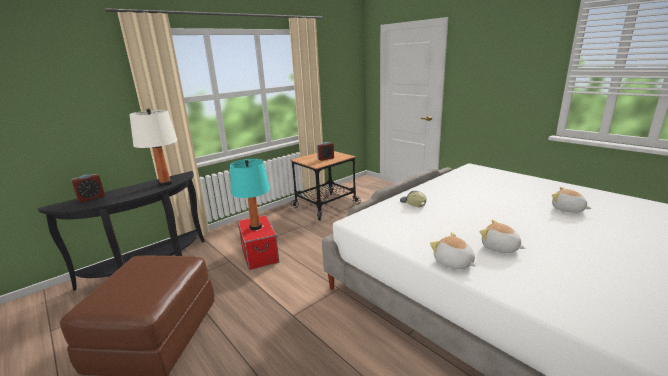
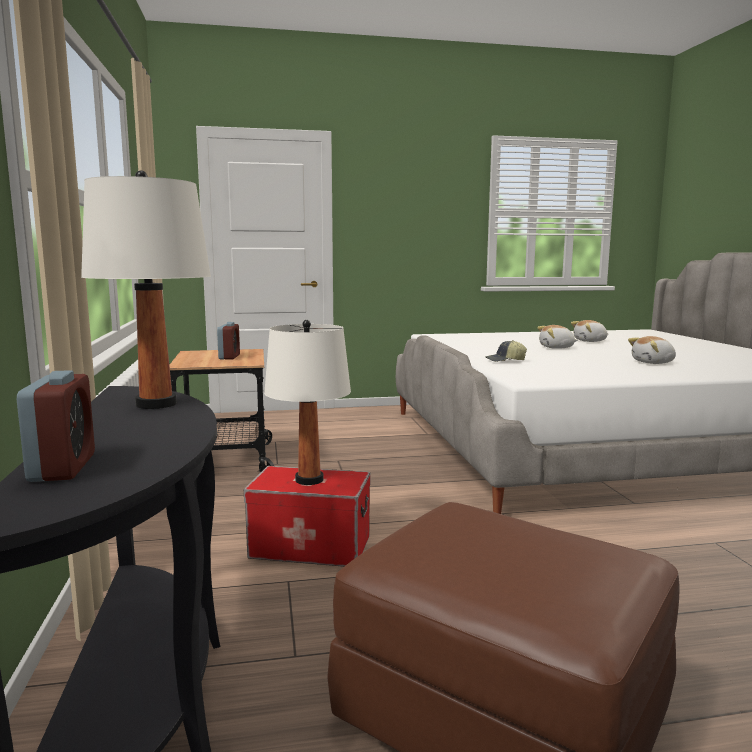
camera: 60 degrees left, 10 degrees down
(255, 227) = (309, 480): turquoise table lamp -> white table lamp
(453, 263) = (675, 375): plush toy -> plush toy (556, 348)

